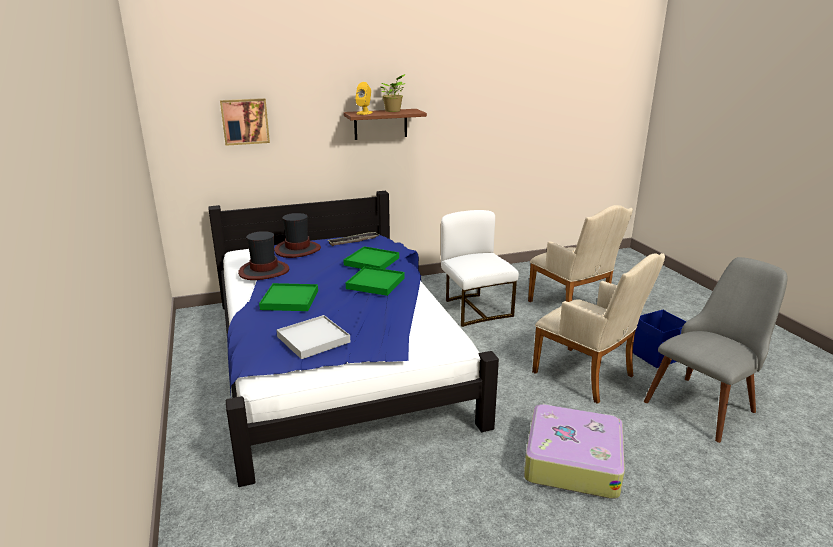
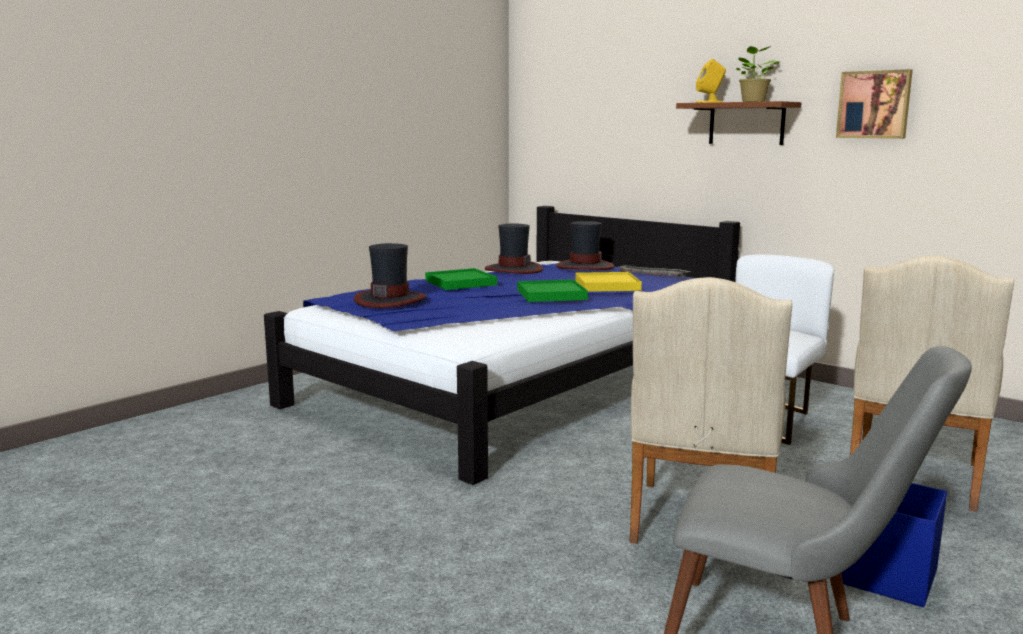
camera: 60 degrees right, 10 degrees down
(245, 121) = (592, 111): picture -> picture (874, 104)
(313, 339) = (390, 300): white tray -> hat
(372, 261) = (607, 285): green tray -> yellow tray
(571, 461) = (457, 544): suitcase -> none

